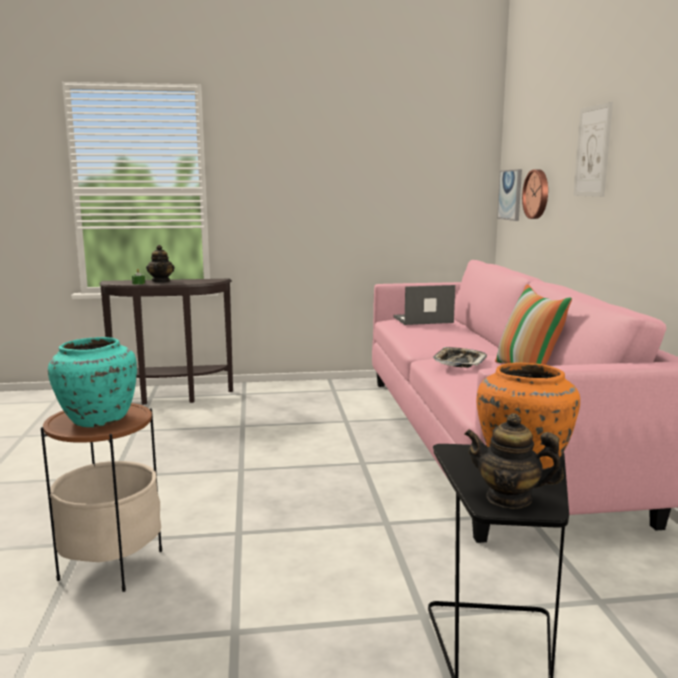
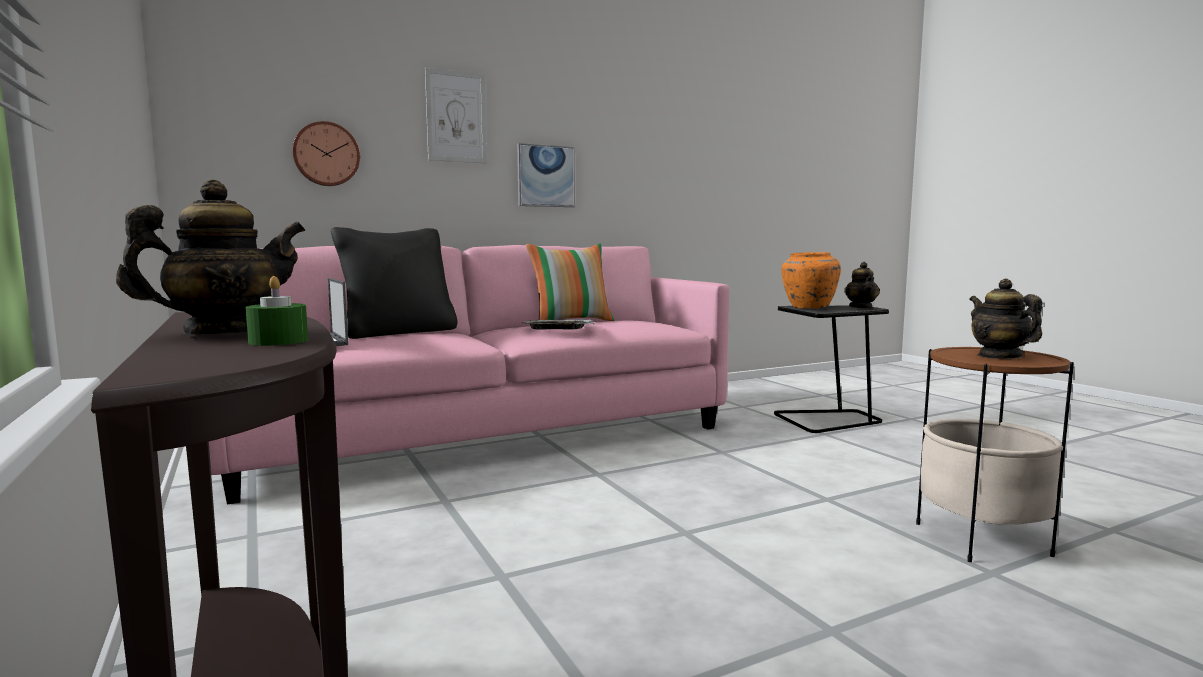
camera: 110 degrees left, 5 degrees down
(97, 419) = (999, 356): turquoise vase -> teapot
(469, 333) = (399, 332): none -> black pillow
(510, 195) = (223, 151): picture -> picture (545, 176)

